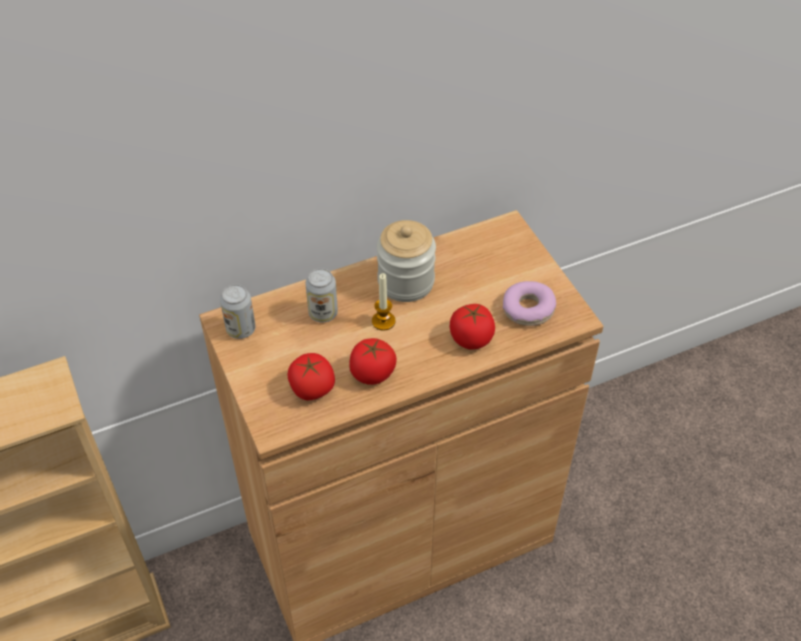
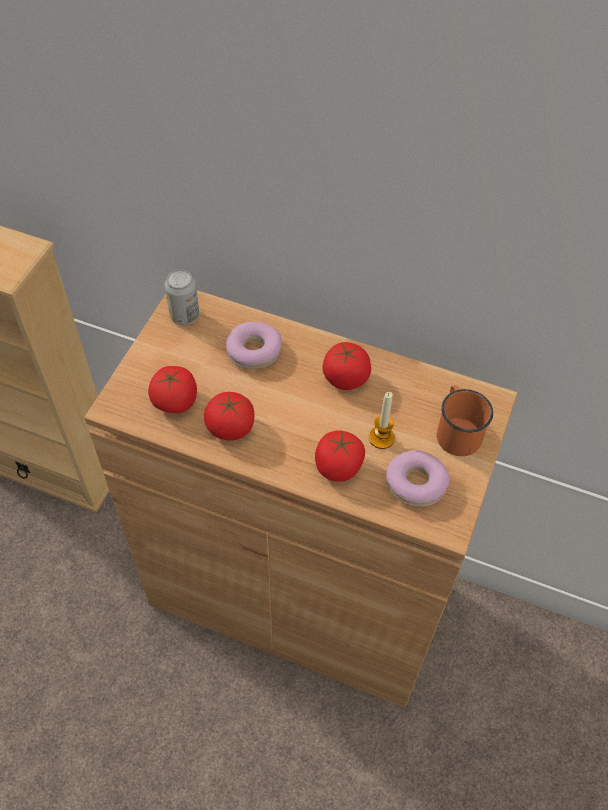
camera: 45 degrees right, 5 degrees up
(323, 313) = (254, 351): can -> donut
(383, 321) = (289, 394): candle -> candle (381, 438)
(406, 282) = (346, 378): jar -> tomato
(512, 260) = (456, 431): none -> orange mug

